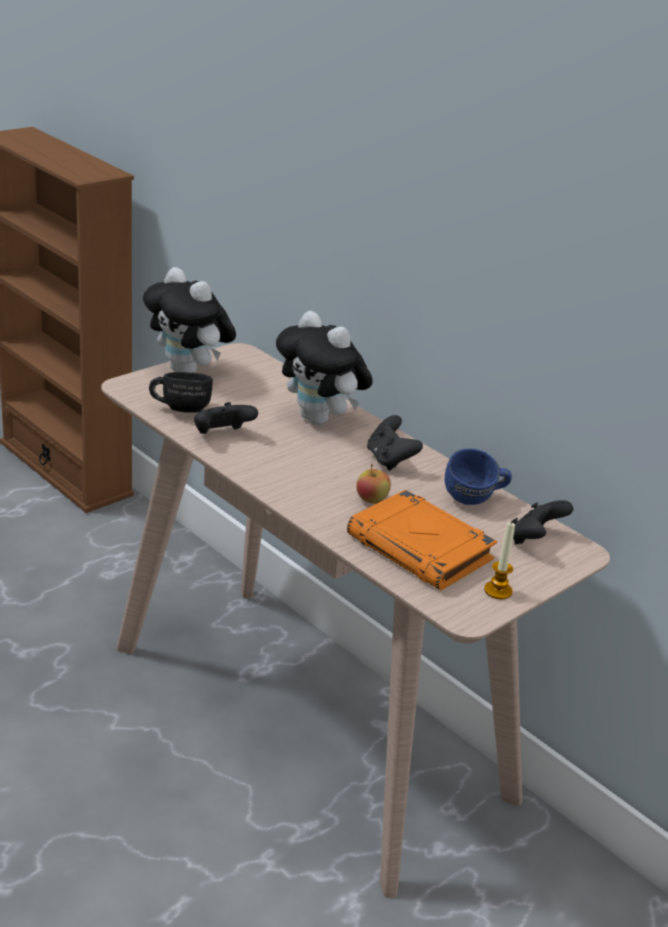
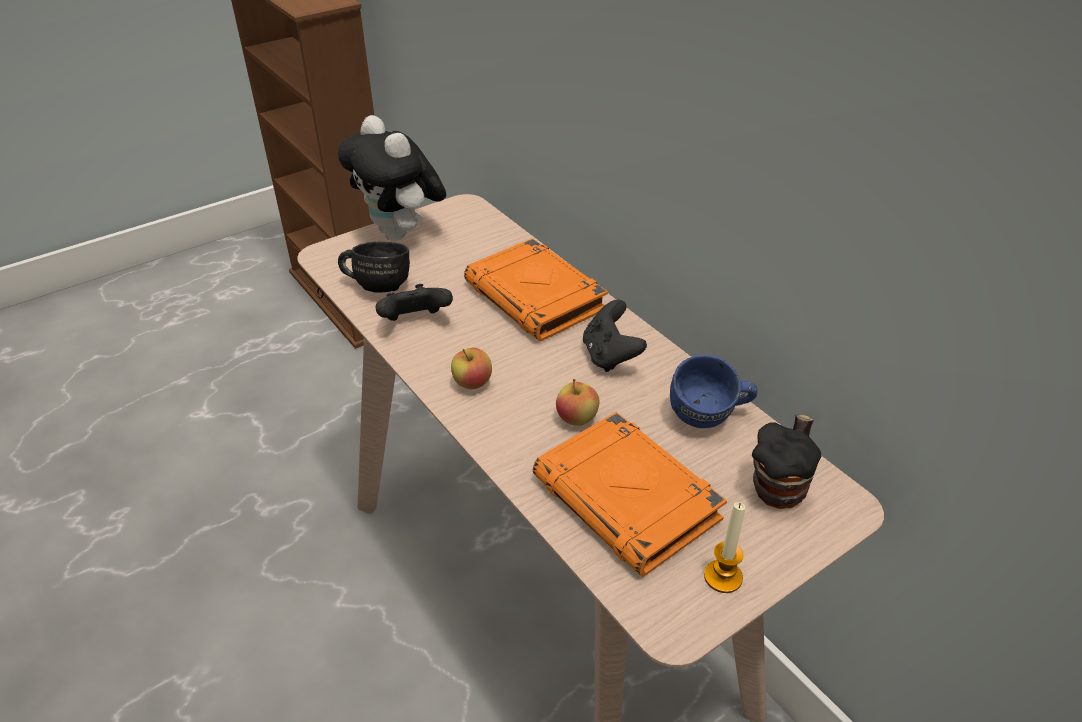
camera: 10 degrees right, 10 degrees up
(282, 477) = (472, 383): none -> apple
(320, 420) = (536, 298): plush toy -> orange book
(534, 540) = (781, 485): black game controller -> mug

